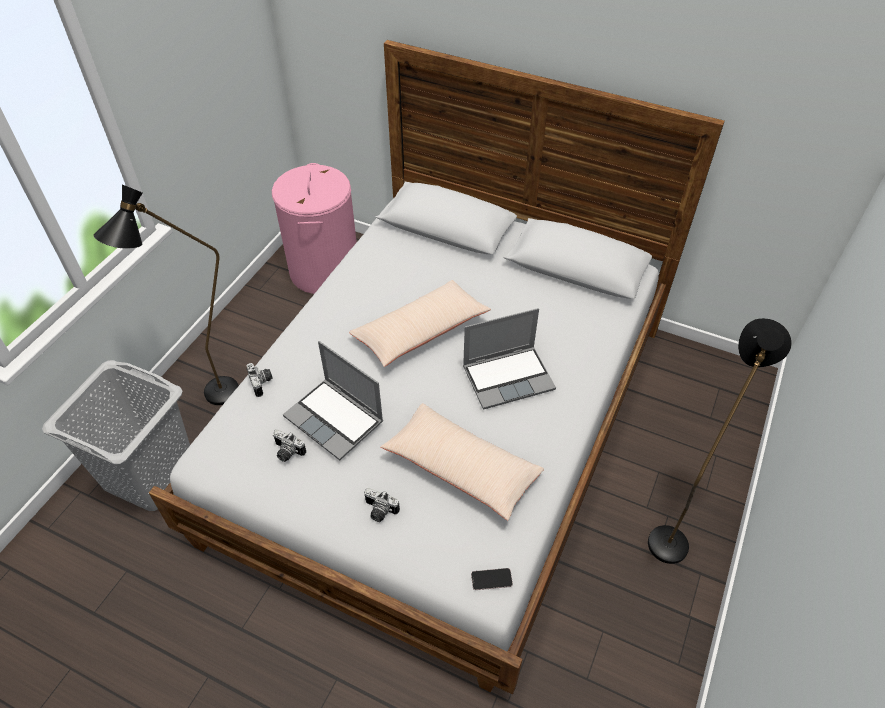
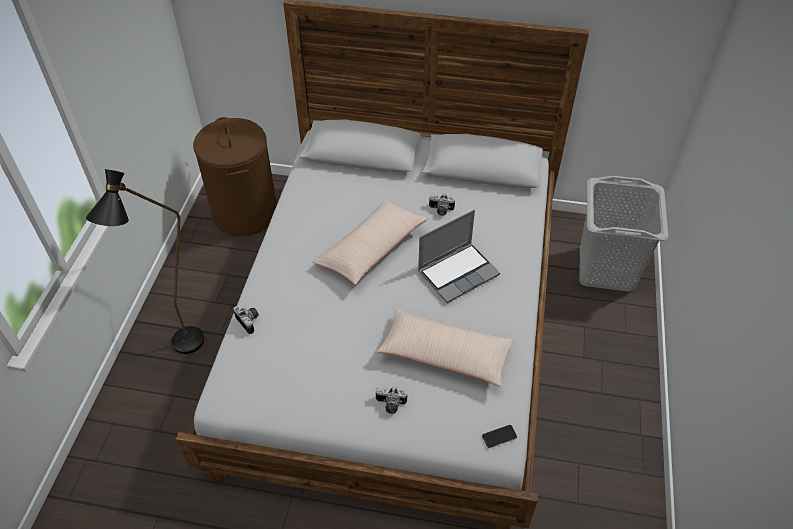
camera: 15 degrees left, 0 degrees up
(151, 474) = (148, 428): grey laundry basket -> grey laundry basket (606, 269)
(287, 452) = (295, 375): camera -> camera (440, 210)
(324, 270) = (245, 213): pink laundry basket -> brown laundry basket
(335, 419) = (326, 338): laptop -> none
(671, 532) = (608, 372): black floor lamp -> none

